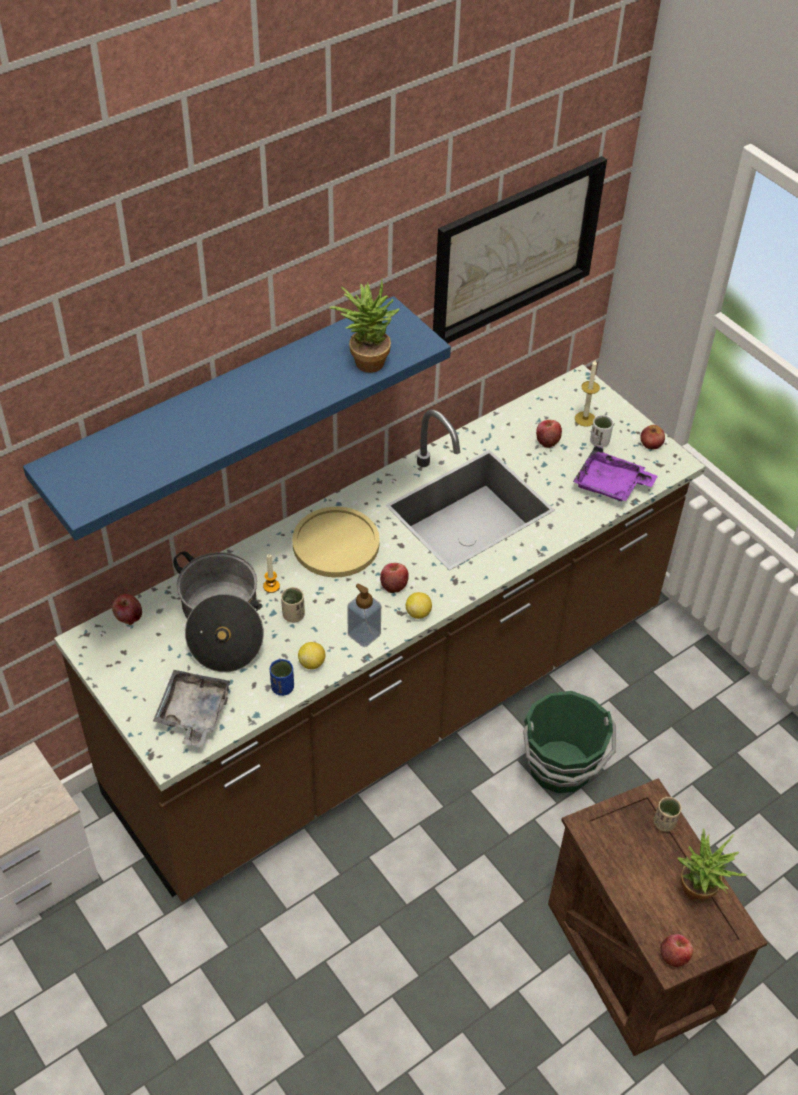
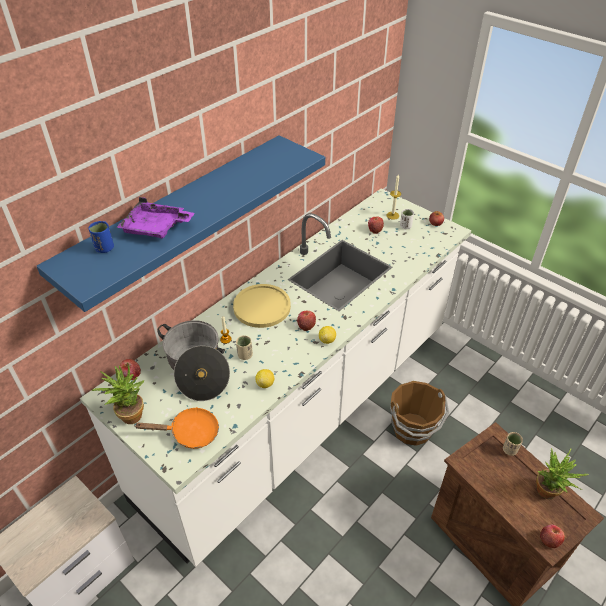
camera: 10 degrees left, 5 degrees down
(193, 713) = (190, 433): grey tray -> orange frying pan
(282, 687) = (249, 404): blue cup -> blue cup (104, 248)
(364, 635) = (295, 360): soap dispenser -> none
(365, 359) = (271, 170): potted plant -> potted plant (128, 413)
(393, 705) = (302, 410): brown counter -> white counter
(515, 251) = (345, 107): picture -> none
(561, 767) = (413, 429): green bucket -> brown bucket
(611, 485) = (421, 248): purple tray -> purple tray (156, 228)

